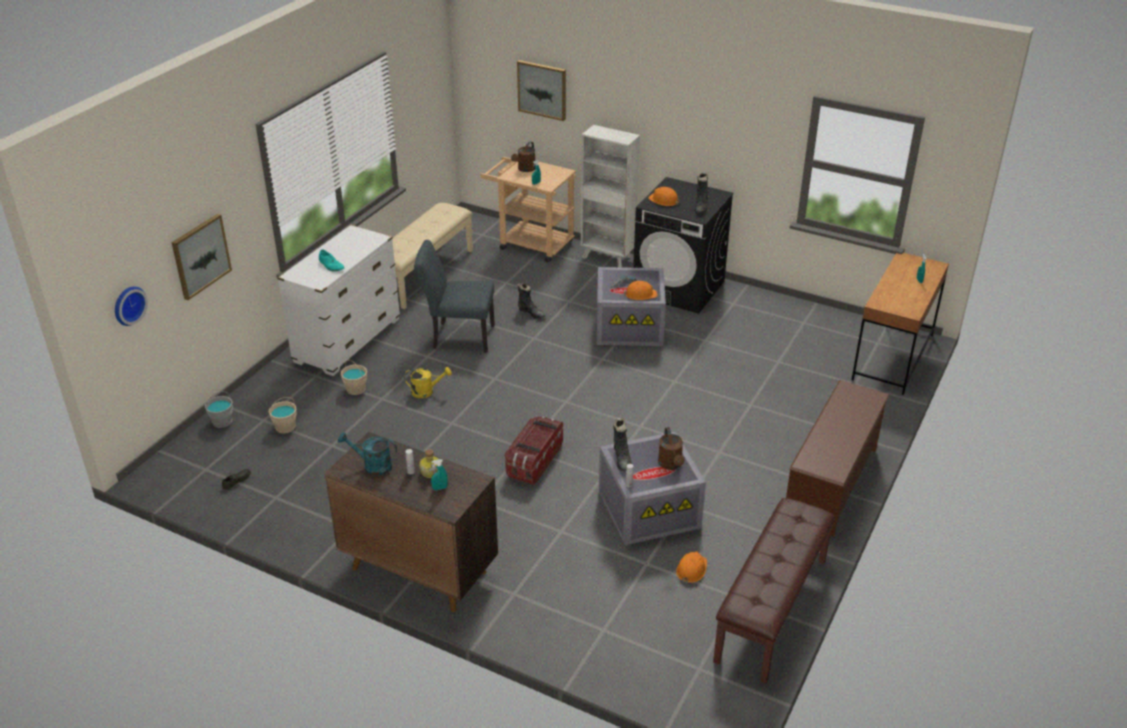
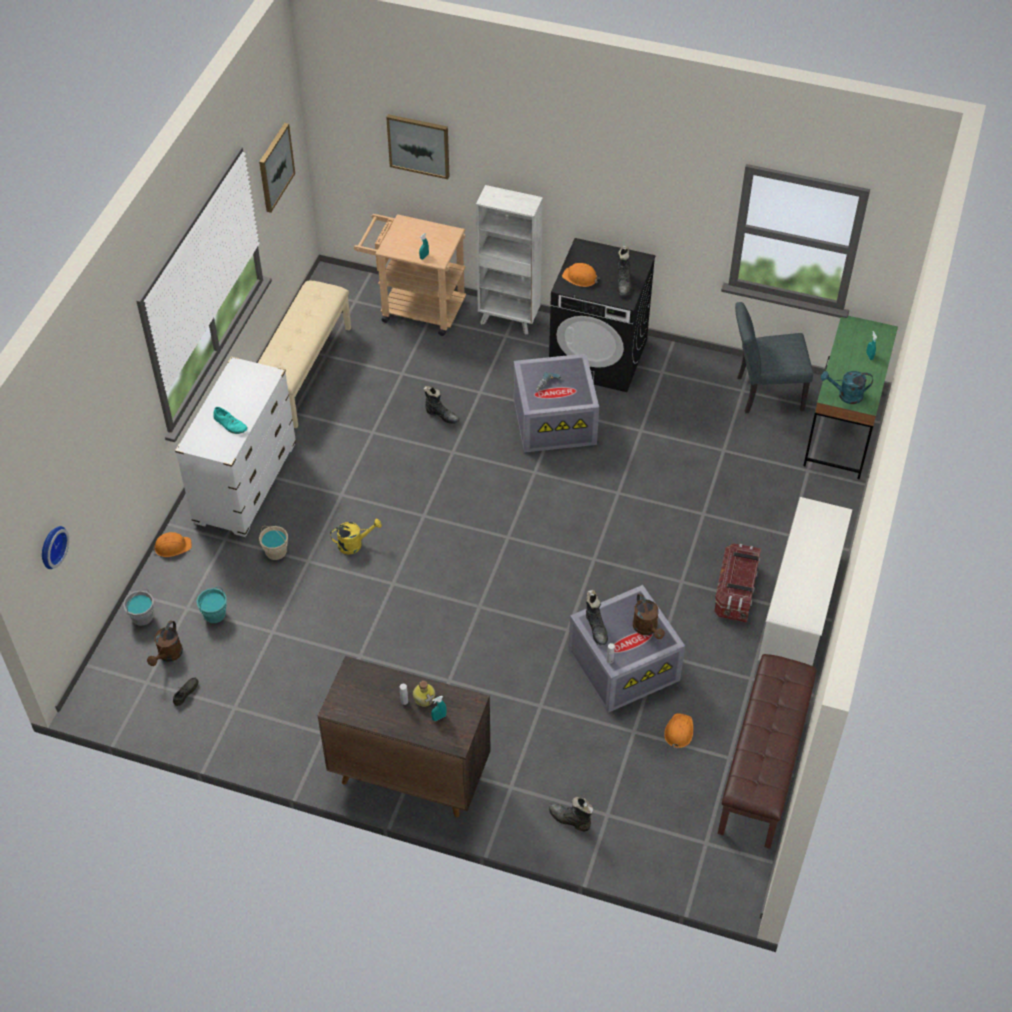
camera: 10 degrees left, 15 degrees up
(200, 256) = (103, 462): picture -> picture (275, 167)
(285, 427) = (215, 614): beige bucket -> turquoise bucket
(372, 466) = (363, 699): turquoise watering can -> turquoise watering can (845, 396)
(458, 336) = (368, 461): grey chair -> grey chair (763, 393)
(525, 169) = (405, 234): brown watering can -> brown watering can (168, 655)
(534, 461) = (493, 622): storage box -> storage box (736, 592)
(564, 629) = (570, 820): none -> black boot
(640, 294) = (569, 397): orange hard hat -> orange hard hat (172, 546)
(831, 484) = (800, 606): brown shoe rack -> white shoe rack
(892, 357) = (842, 428): brown desk -> green desk

